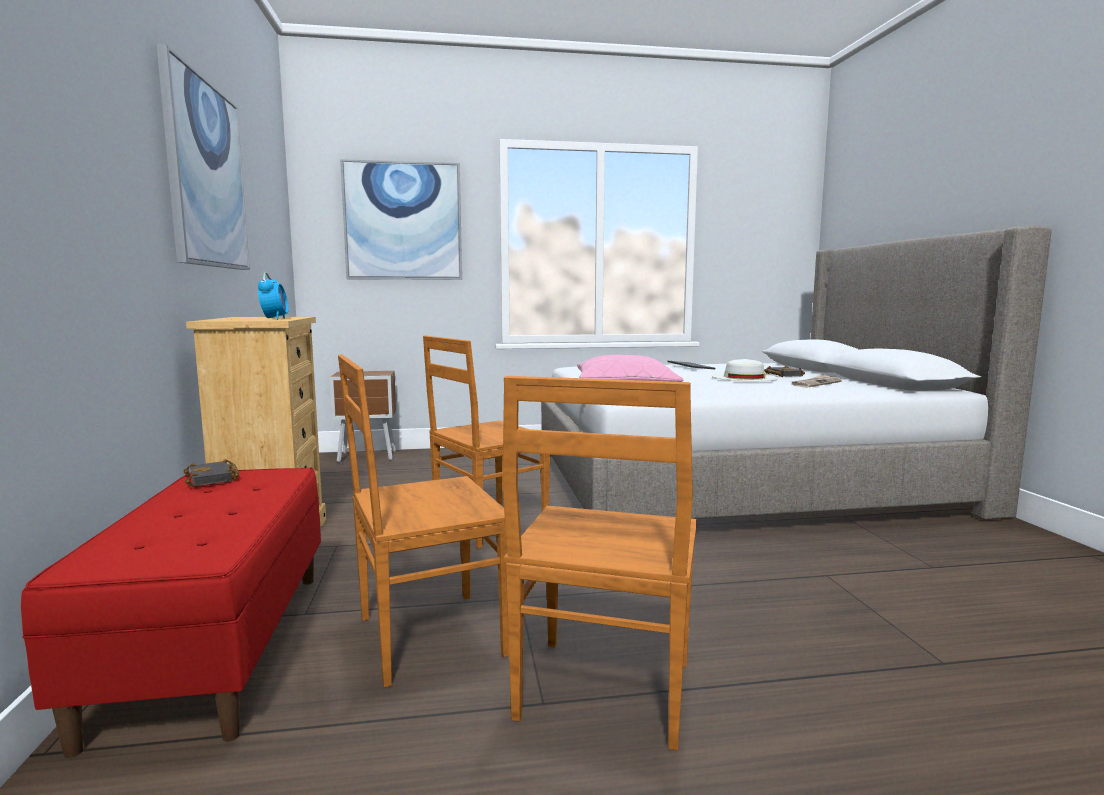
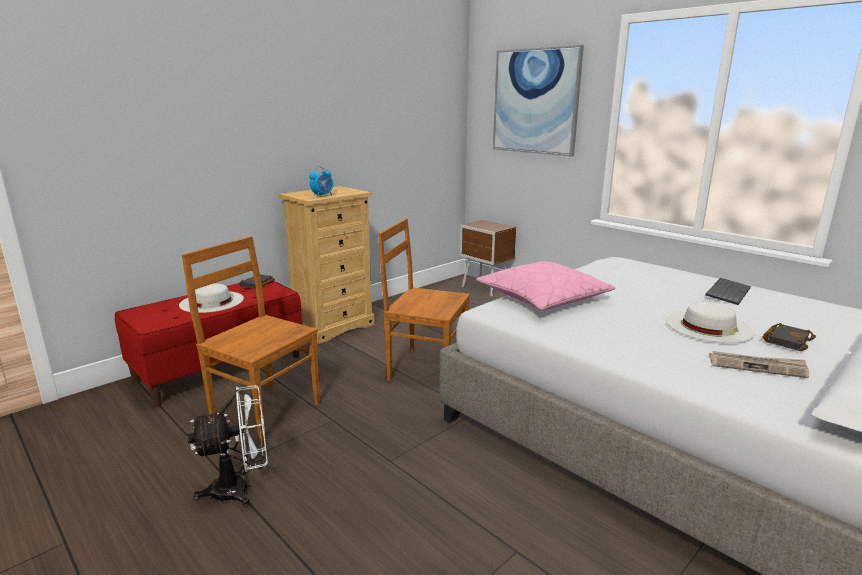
camera: 55 degrees right, 10 degrees up
(206, 175) = (322, 98): picture -> none
(208, 510) = (211, 301): none -> white hat
(603, 693) = (240, 488): brown chair -> white fan

